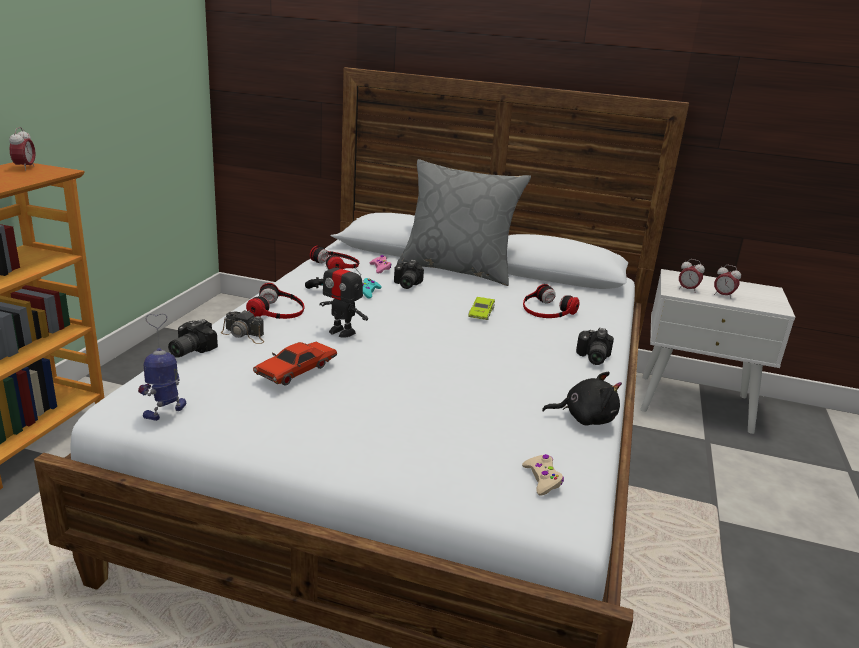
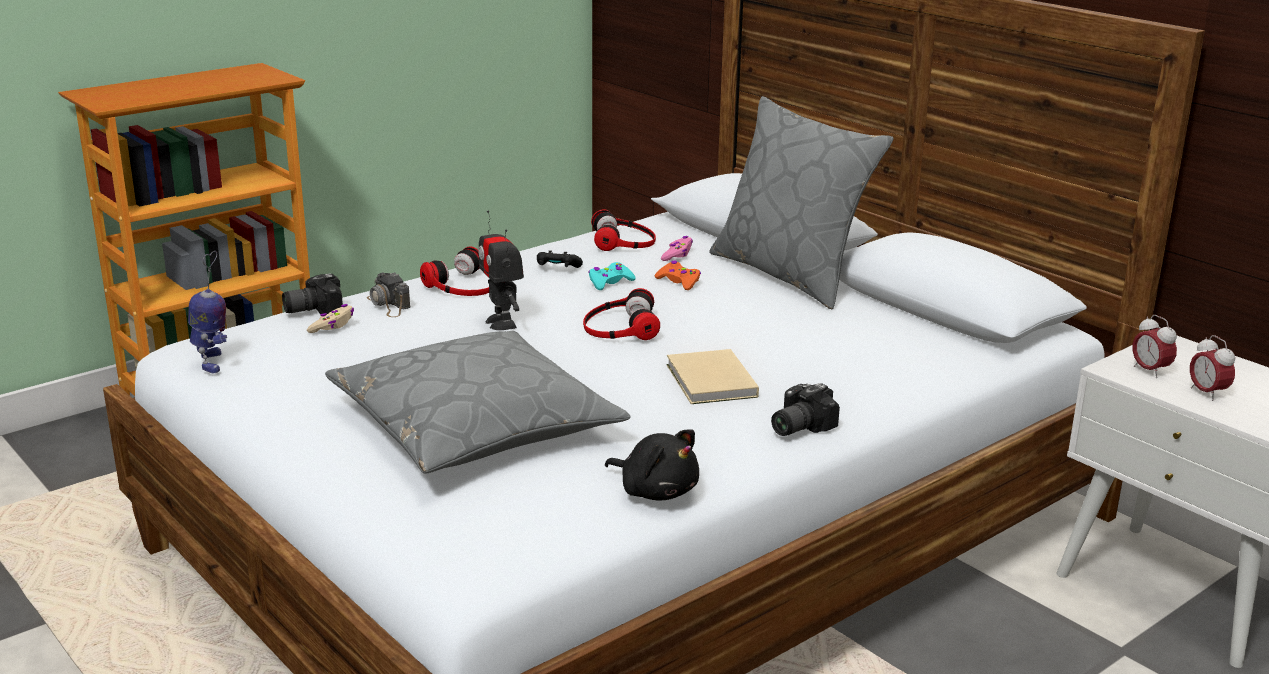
camera: 35 degrees right, 0 degrees up
(25, 168) = (251, 72): alarm clock -> none
(166, 411) = (212, 363): toy robot -> toy robot turned 90 degrees clockwise
(296, 370) = (384, 353): red toy car -> none
(405, 284) = (679, 281): camera -> orange game controller
(424, 407) = (475, 426): none -> grey pillow
(481, 313) = (729, 337): green toy car -> none
(512, 342) = (710, 382): none -> beige book
(542, 479) = (489, 533): beige game controller -> beige game controller (332, 325)
(546, 310) = (838, 352): headphones -> headphones (620, 327)

